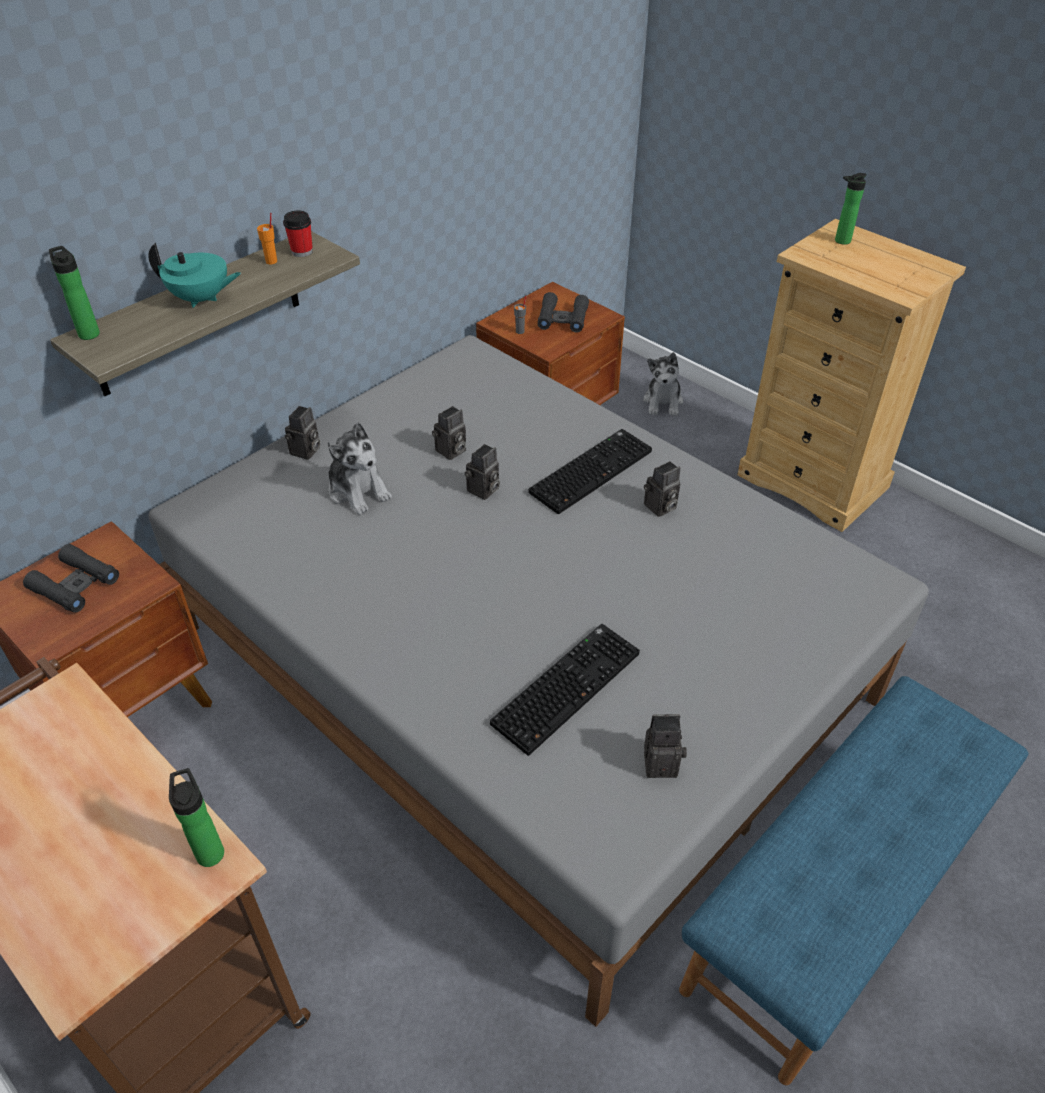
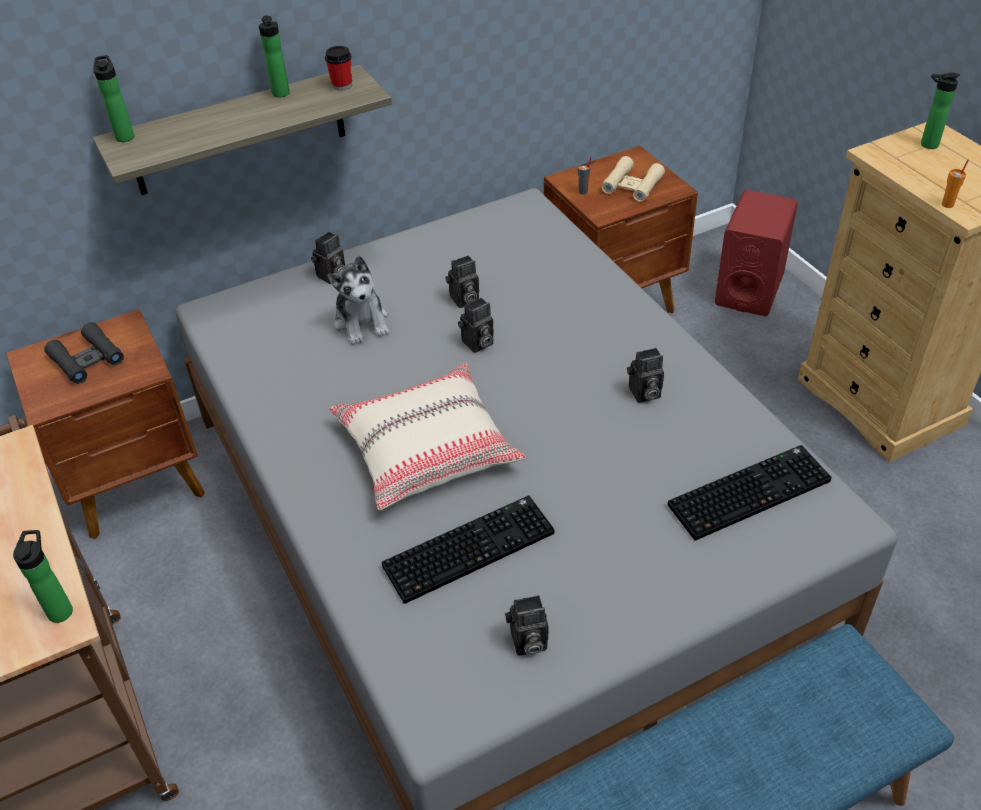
camera: 20 degrees right, 0 degrees up
(201, 299) = (232, 118): turquoise teapot -> none
(242, 268) = (281, 94): none -> bottle
(272, 261) = (311, 91): orange cup -> orange cup (948, 204)
(481, 600) = (427, 448): none -> beige pillow
(562, 319) = (632, 185): black binoculars -> beige binoculars
(590, 470) = (591, 343): keyboard -> keyboard (749, 491)
(662, 763) = (527, 643): camera -> camera turned 150 degrees clockwise
(663, 402) = (749, 289): plush toy -> red speaker

